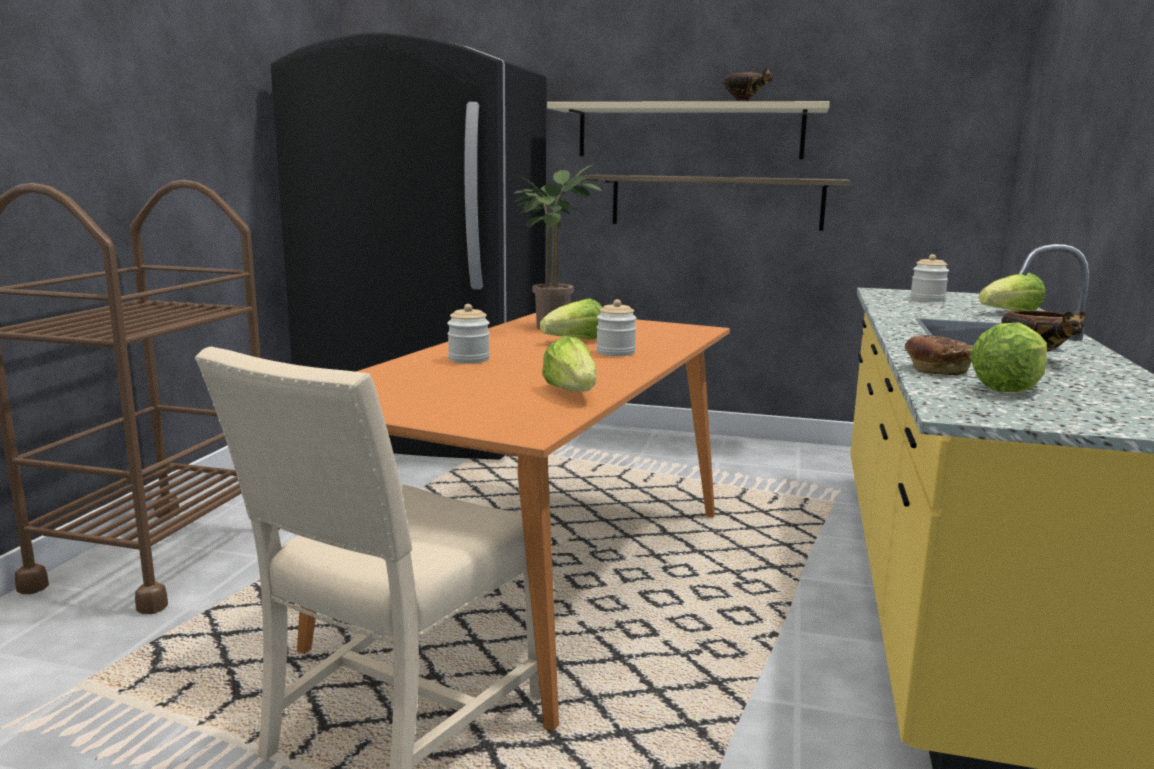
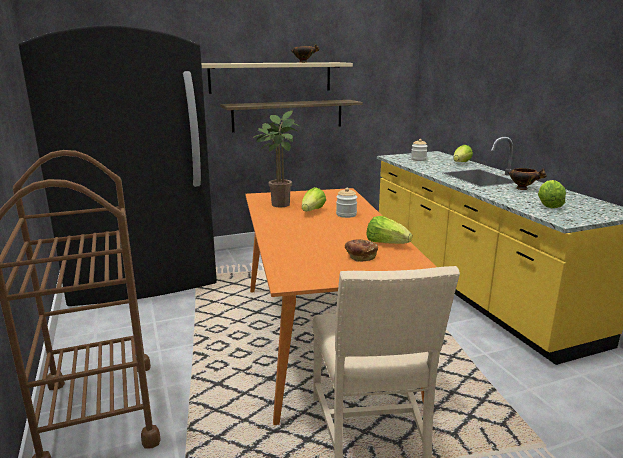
camera: 35 degrees left, 5 degrees up
(469, 359) = (296, 235): jar -> none
(935, 369) = (511, 201): bread -> bread (360, 257)

